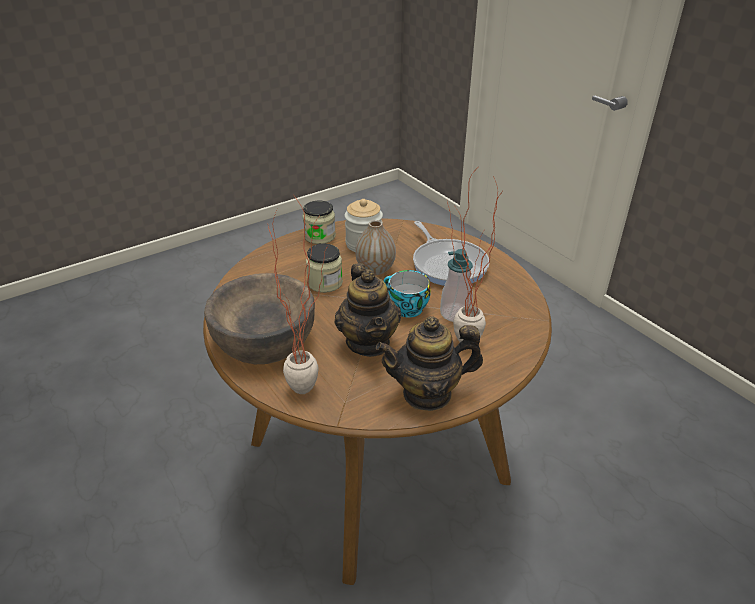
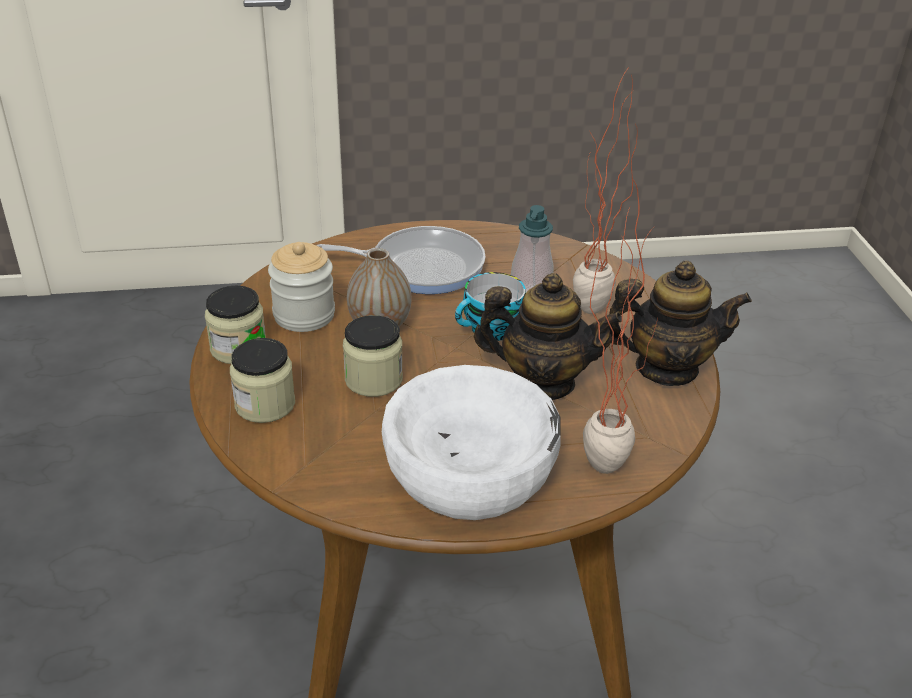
camera: 65 degrees left, 0 degrees up
(265, 339) = (469, 474): brown bowl -> white bowl
(281, 258) = (265, 404): none -> jar
(427, 393) = (666, 368): teapot -> teapot turned 105 degrees counterclockwise

